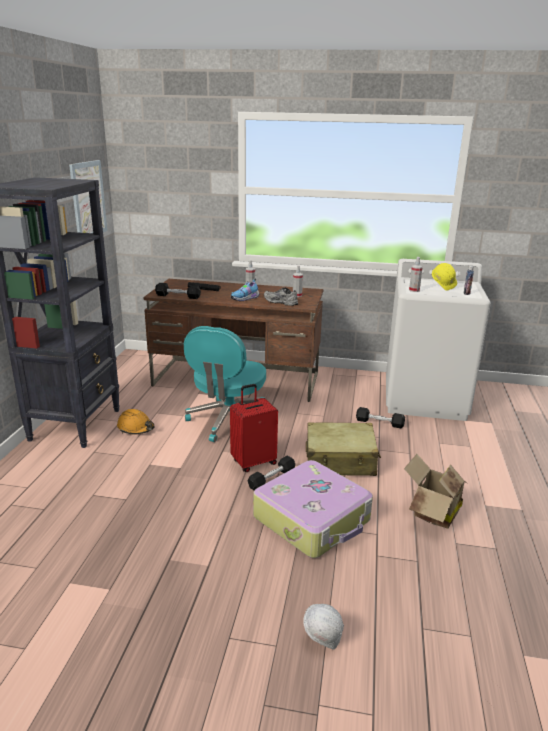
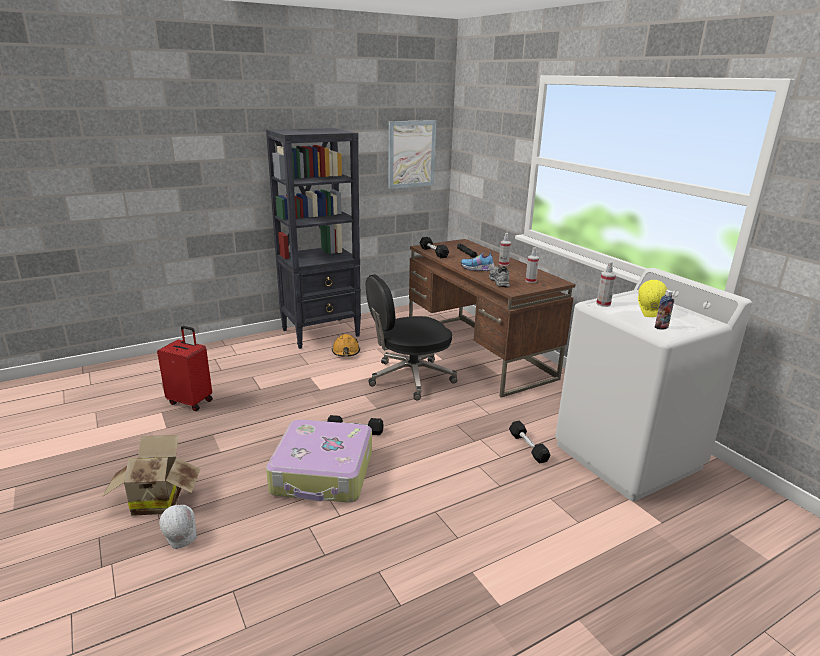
camera: 50 degrees right, 0 degrees up
(228, 421) = (409, 378): turquoise office chair -> black office chair
(253, 462) = (367, 413): red suitcase -> red suitcase (191, 401)
(340, 460) = (428, 452): beige suitcase -> none
(432, 513) = (410, 538): cardboard box -> cardboard box (157, 500)

